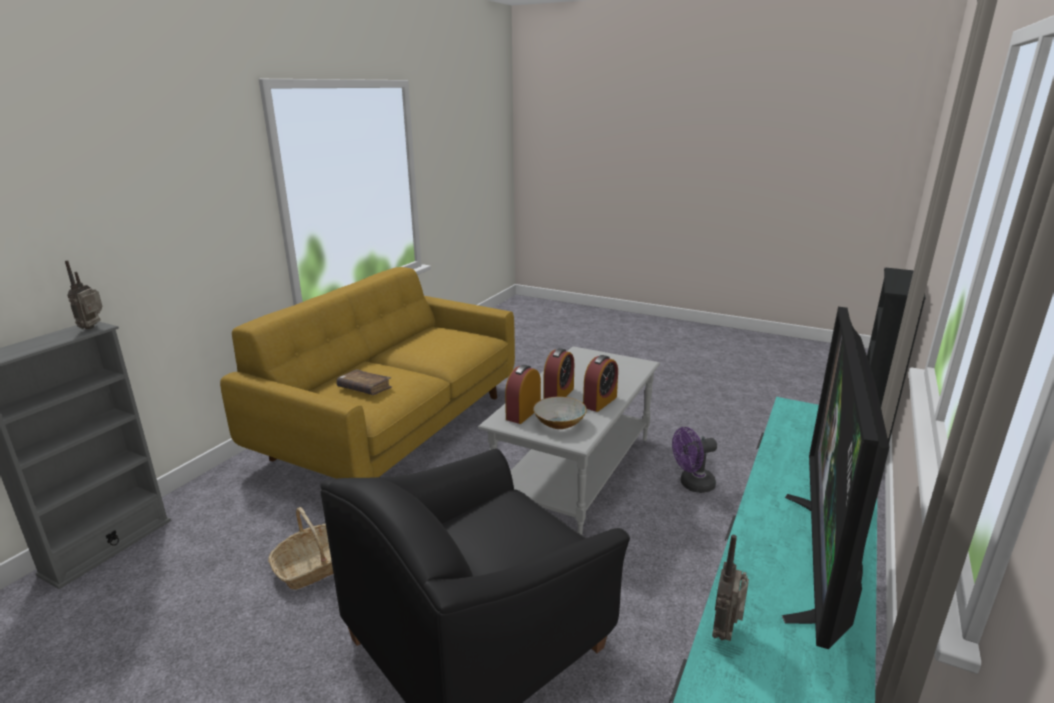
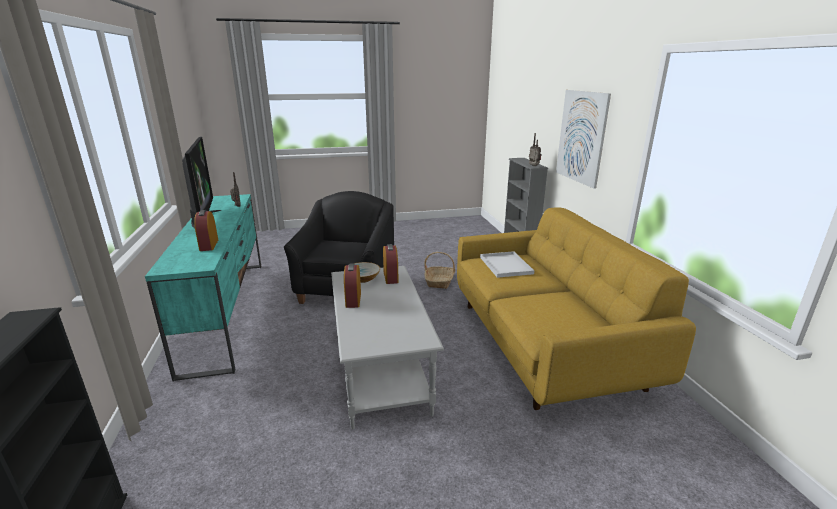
camera: 140 degrees right, 0 degrees up
(155, 227) = (581, 137): none -> picture
(364, 389) = (506, 265): brown book -> white tray
(558, 394) = (387, 295): alarm clock -> alarm clock (209, 245)
(692, 485) = (288, 399): purple fan -> none

